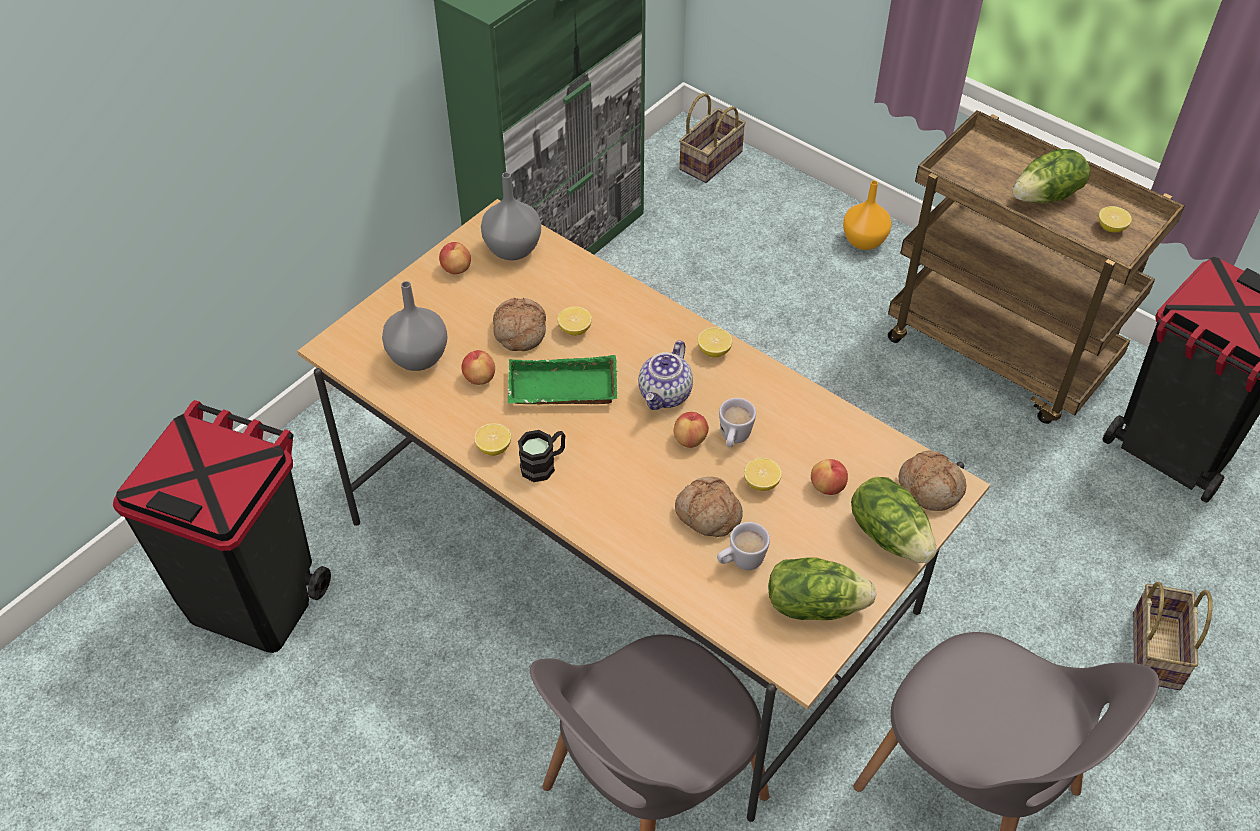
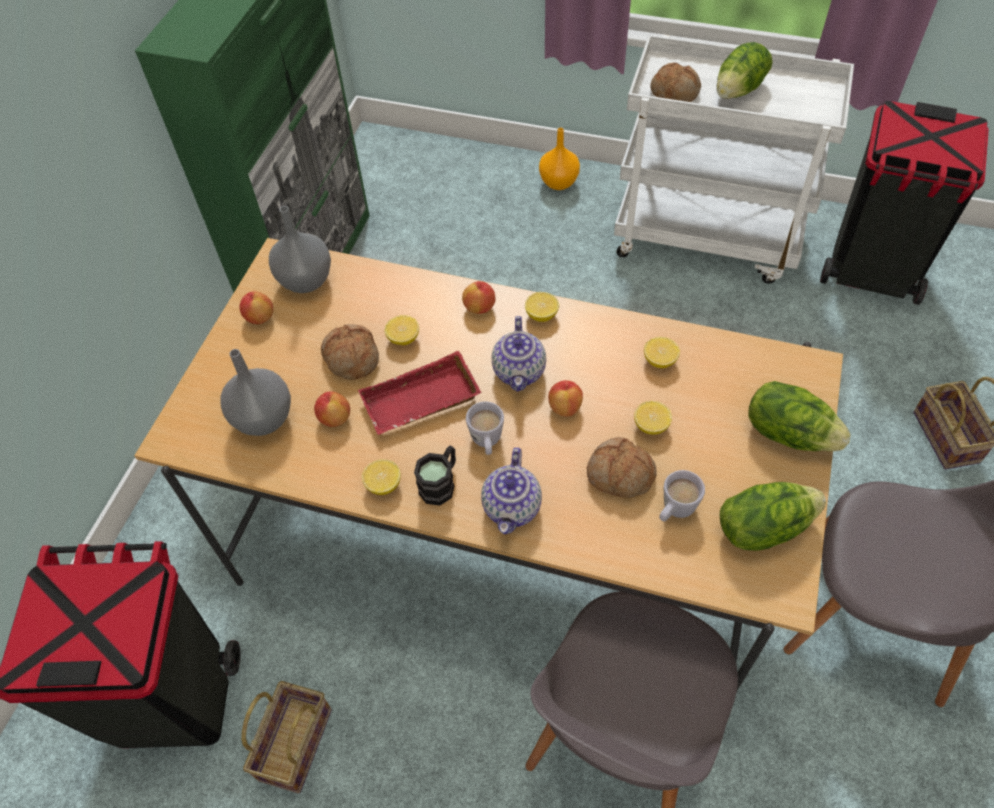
camera: 20 degrees left, 5 degrees up
(561, 391) = (420, 403): green tray -> red tray
(596, 507) = (512, 508): none -> teapot
(710, 159) = (404, 153): basket -> basket (295, 741)
(733, 439) = (603, 392): white mug -> white mug (487, 442)
(827, 487) = (710, 407): apple -> apple (480, 307)
(931, 487) = (797, 374): bread -> bread (675, 91)
(1001, 353) = (708, 238): brown cart -> white cart
(1111, 228) = (804, 100): lemon -> lemon (659, 361)

